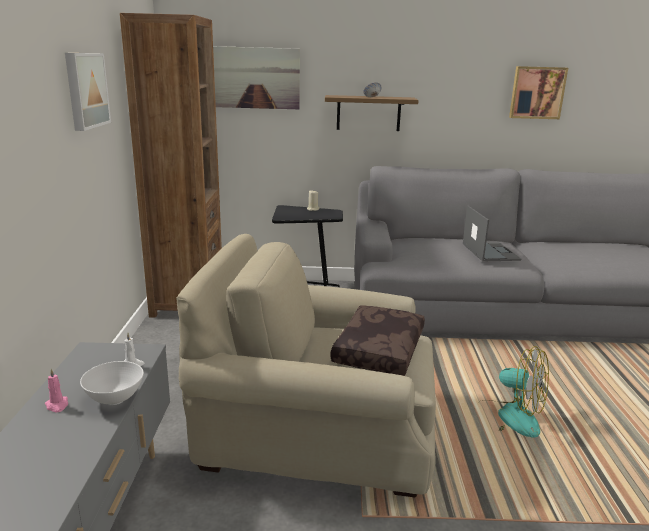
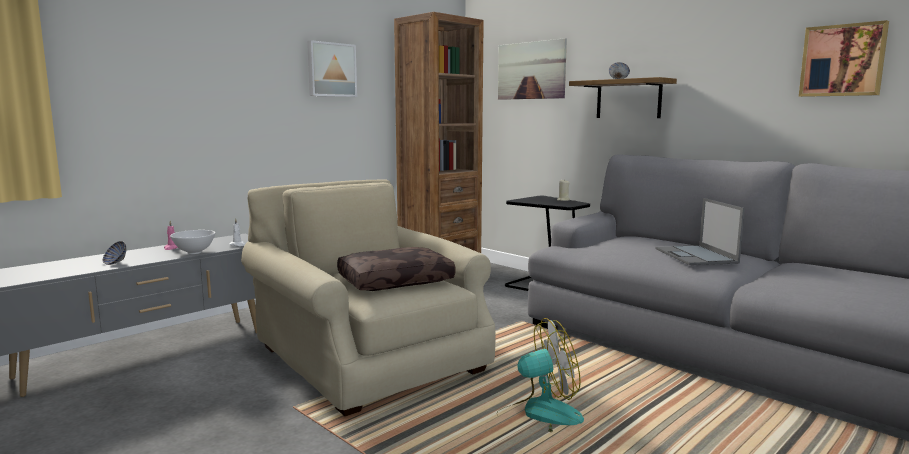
camera: 45 degrees right, 10 degrees down
(58, 467) = (115, 263): none -> bowl
(489, 251) = (696, 256): laptop -> laptop turned 135 degrees clockwise
(507, 418) = (538, 416): fan -> fan turned 90 degrees counterclockwise

